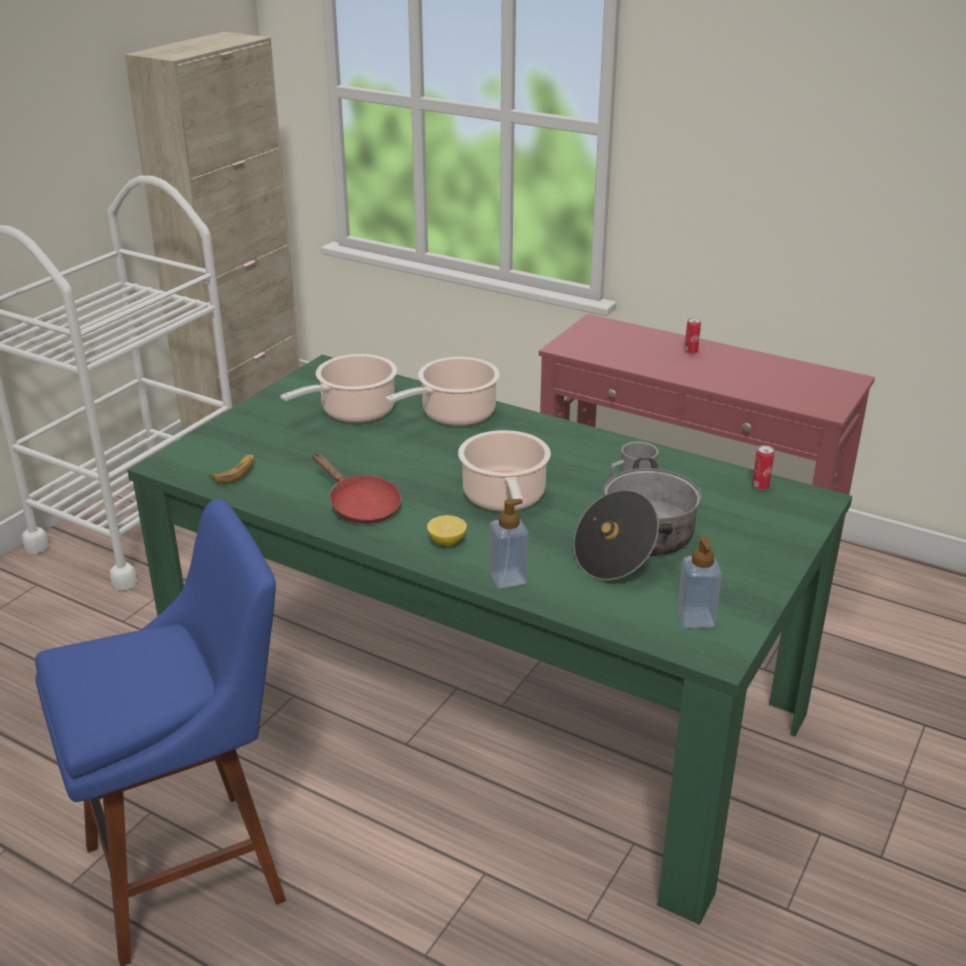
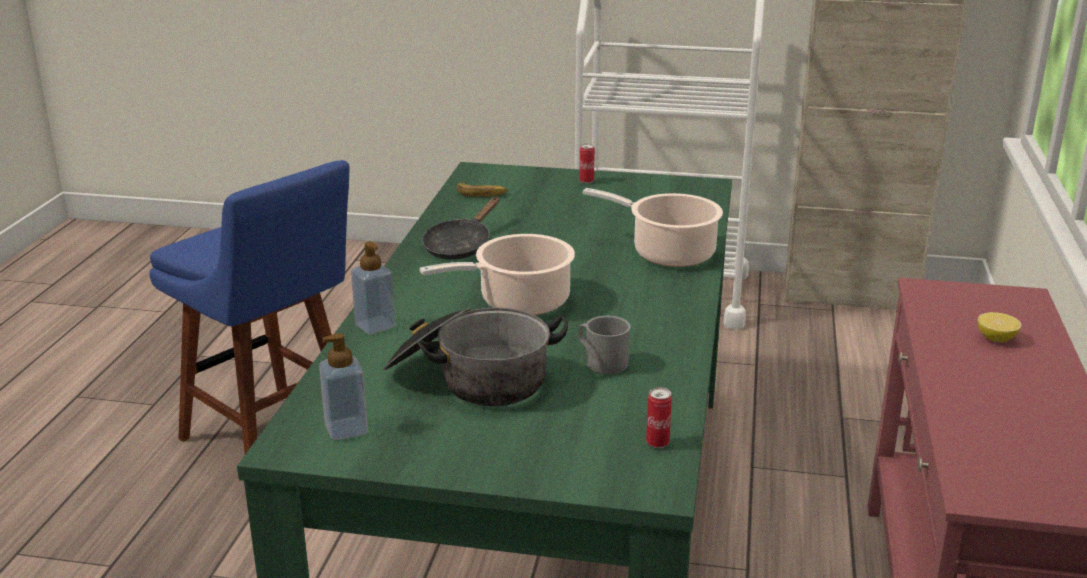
camera: 70 degrees right, 5 degrees down
(354, 412) = (629, 212): cooking pot -> none
(360, 506) = (460, 246): red frying pan -> black frying pan
(447, 541) = (423, 290): lemon -> lemon (996, 339)
(691, 352) = (1027, 369): can -> can (586, 181)

